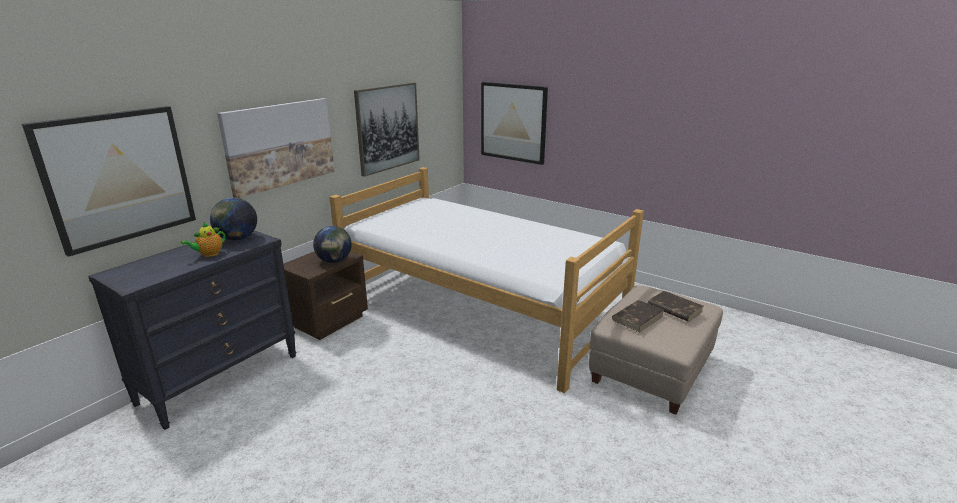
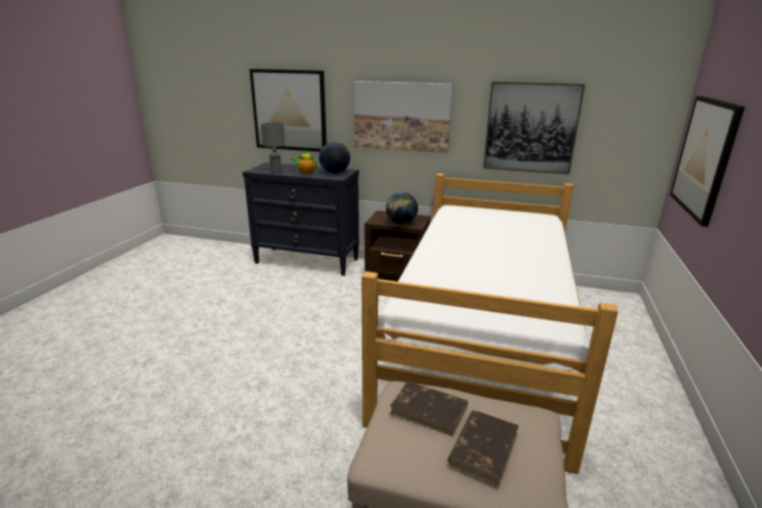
camera: 70 degrees right, 0 degrees up
(170, 272) = (275, 172): none -> grey table lamp

